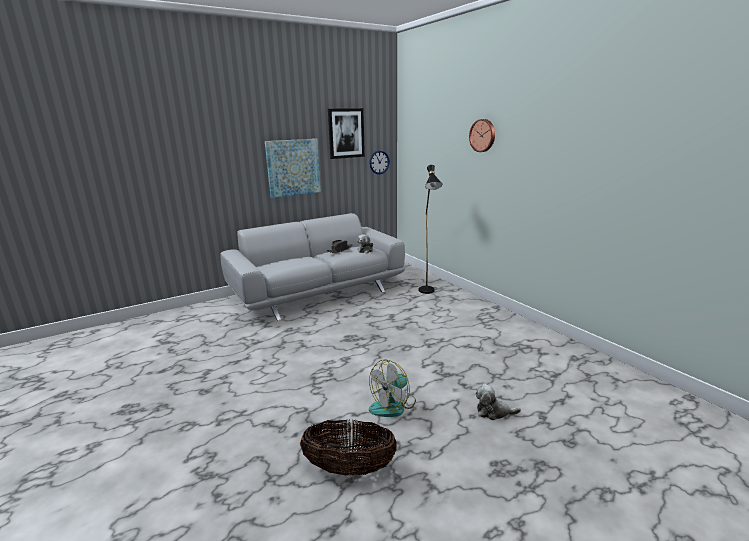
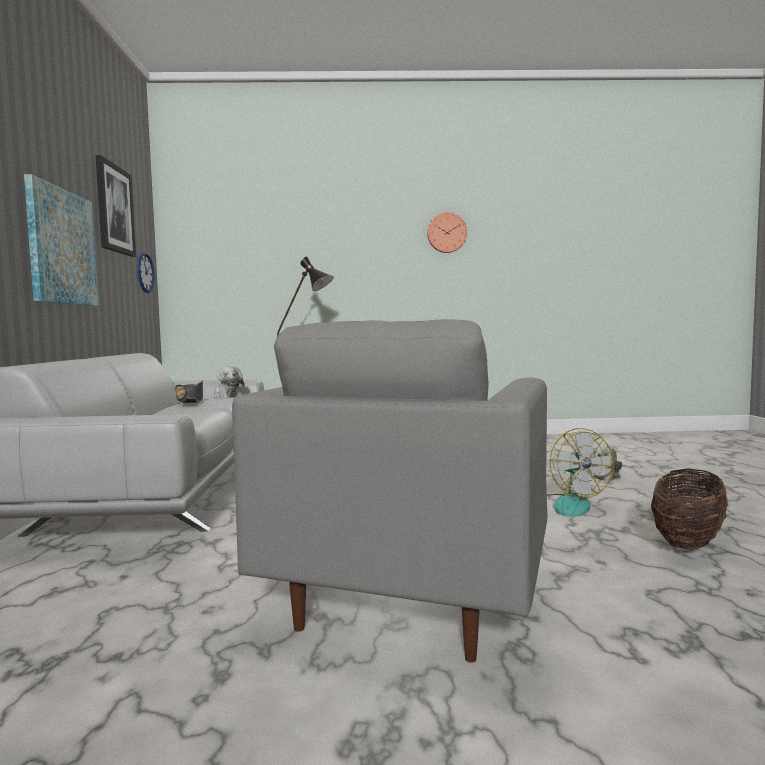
camera: 60 degrees left, 15 degrees down
(230, 387) = (409, 596): none -> grey armchair
(483, 135) = (346, 228): wall clock -> wall clock (446, 233)

